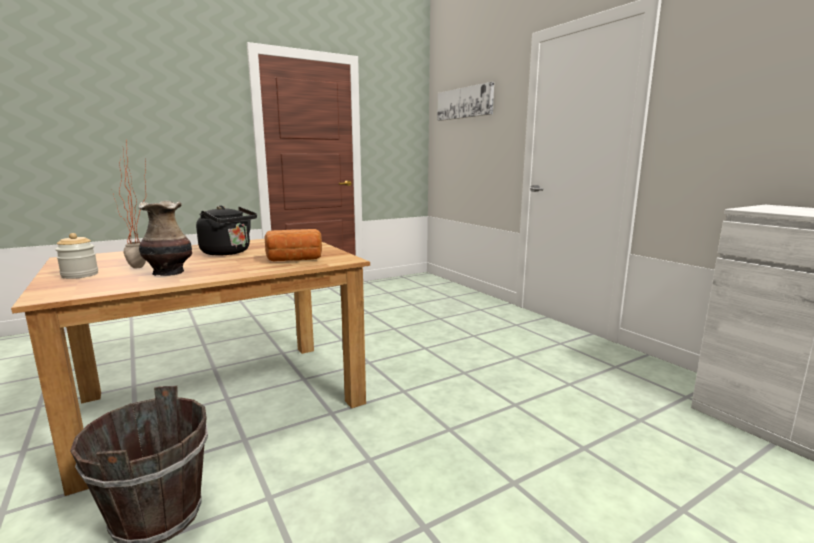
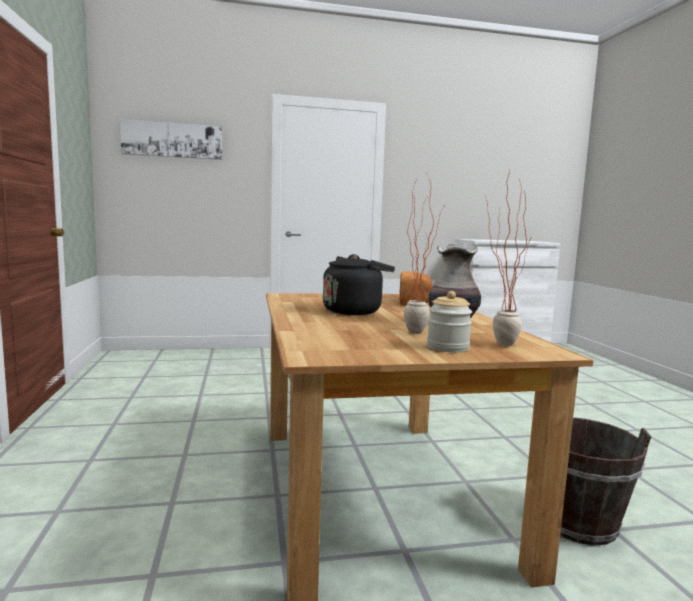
camera: 70 degrees left, 5 degrees down
(90, 284) = (497, 343): none -> potted plant

